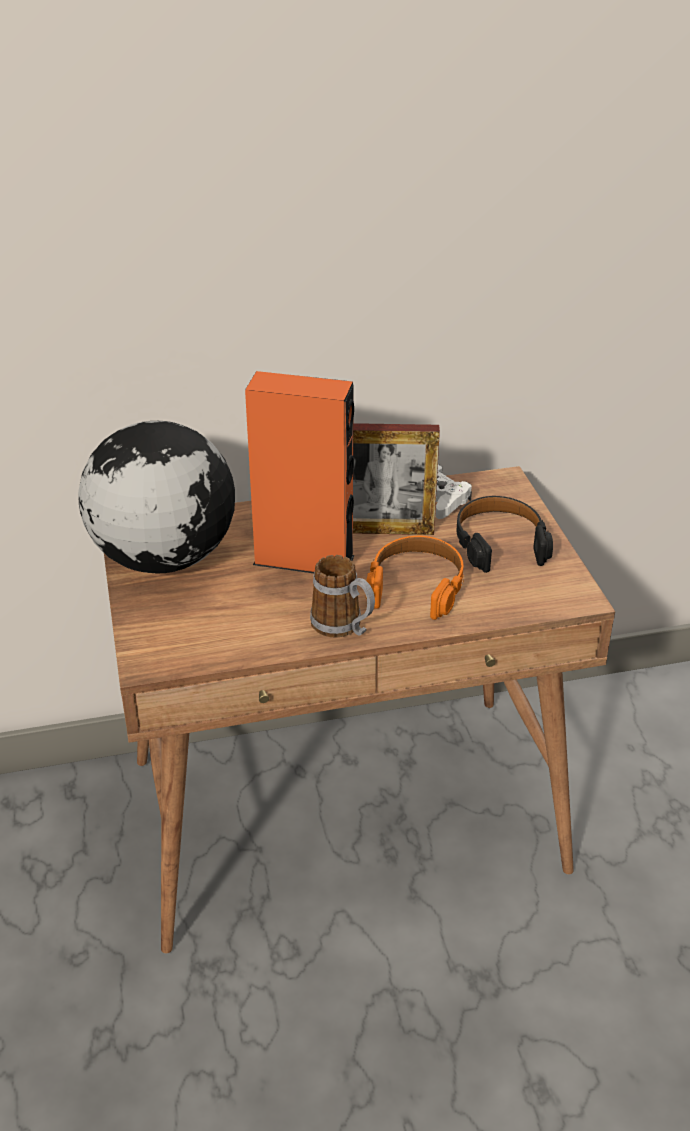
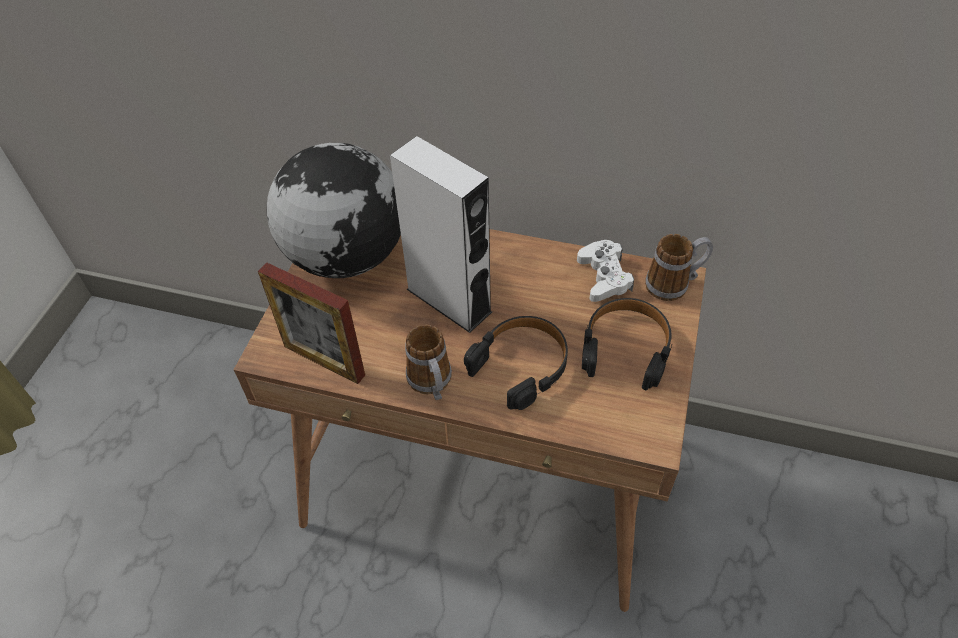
camera: 30 degrees right, 15 degrees up
(304, 560) = (449, 300): orange speaker -> white speaker
(387, 530) = (538, 295): picture frame -> picture frame (324, 360)
(416, 585) = (521, 365): orange headphones -> black headphones
(502, 485) = (674, 284): none -> mug

